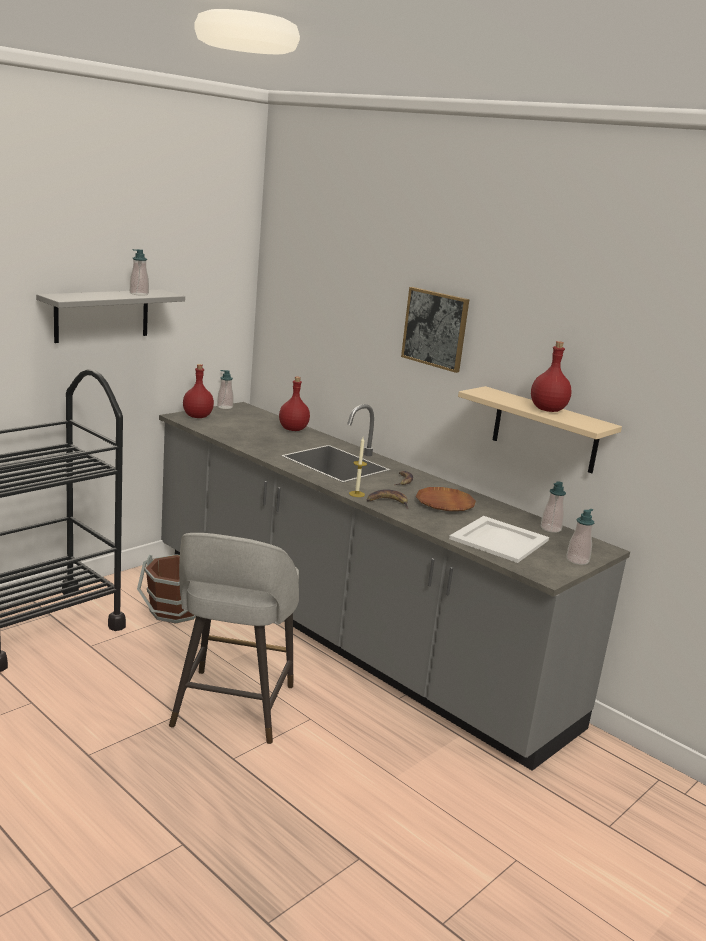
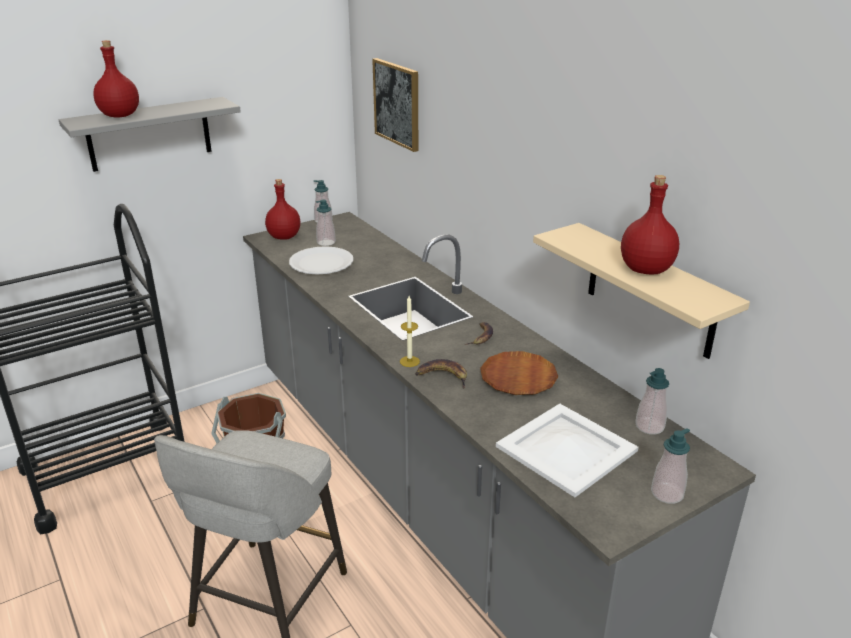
camera: 15 degrees right, 10 degrees up
(139, 294) = (184, 107): soap dispenser -> soap dispenser (326, 242)
(243, 434) = (321, 262): none -> white plate
(293, 429) = (385, 253): red bottle -> red bottle (120, 116)
(435, 329) = (521, 142): picture -> picture (397, 104)

